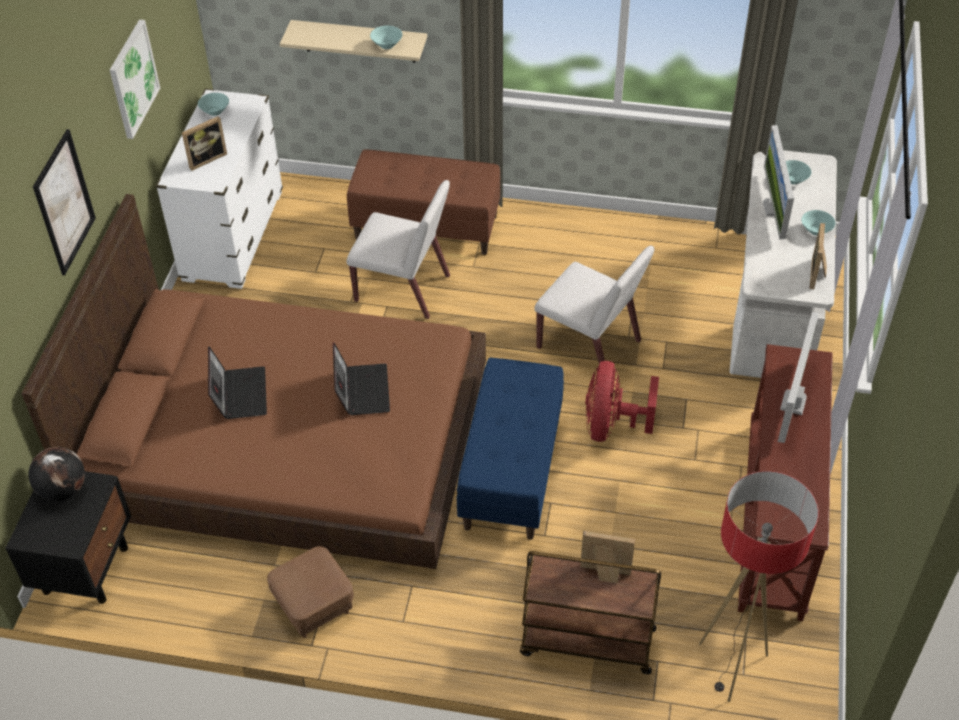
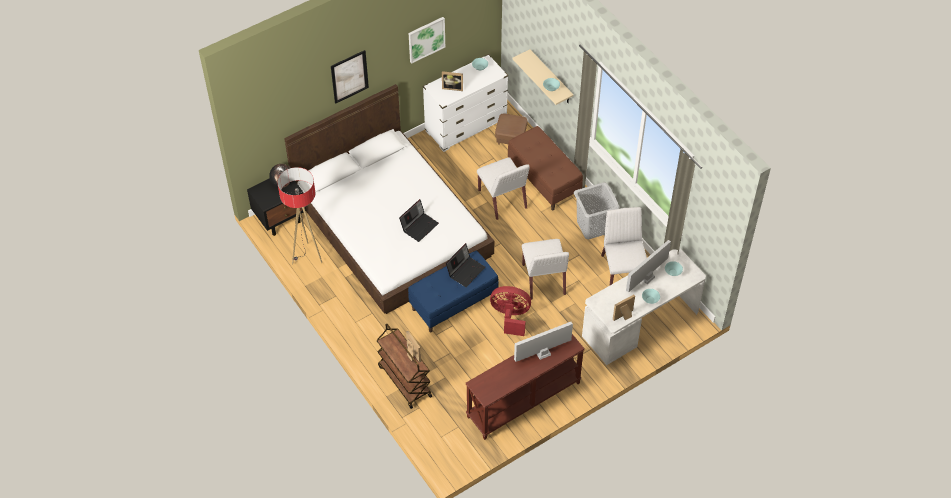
camera: 45 degrees right, 5 degrees up
(239, 393) = (378, 193): laptop -> laptop (465, 270)
(286, 439) = (392, 226): brown bed -> white bed
(314, 606) = (334, 292): brown ottoman -> brown ottoman (511, 138)
(563, 235) = (593, 227): none -> grey laundry basket
(611, 425) = (510, 317): red fan -> red fan turned 45 degrees clockwise
(666, 258) = (622, 270): none -> white chair
(731, 667) = (440, 431): floor lamp -> floor lamp (307, 256)

